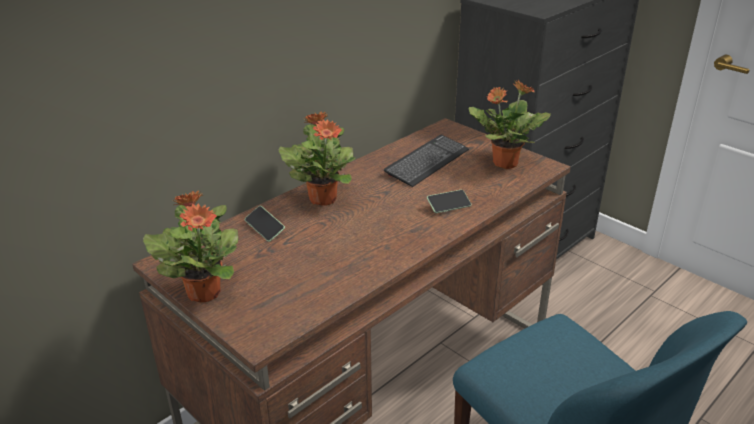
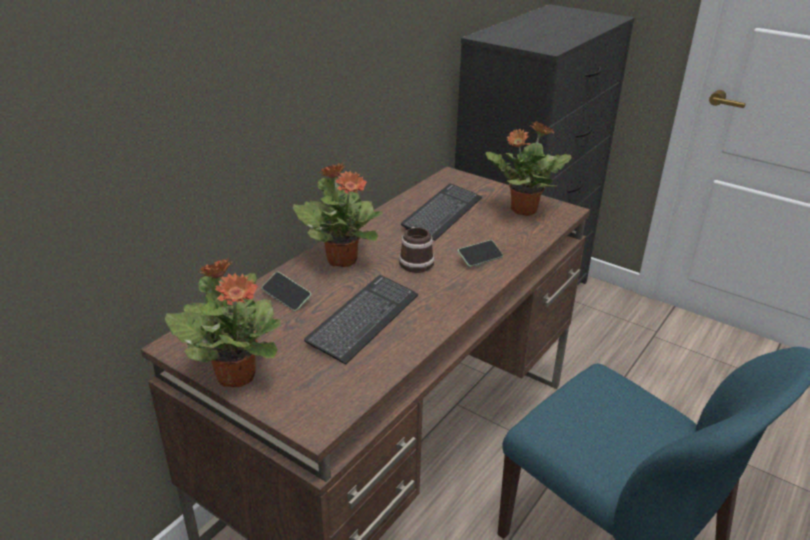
camera: 10 degrees left, 0 degrees up
(326, 254) = (364, 320): none -> keyboard
(388, 204) = (415, 261): none -> mug

